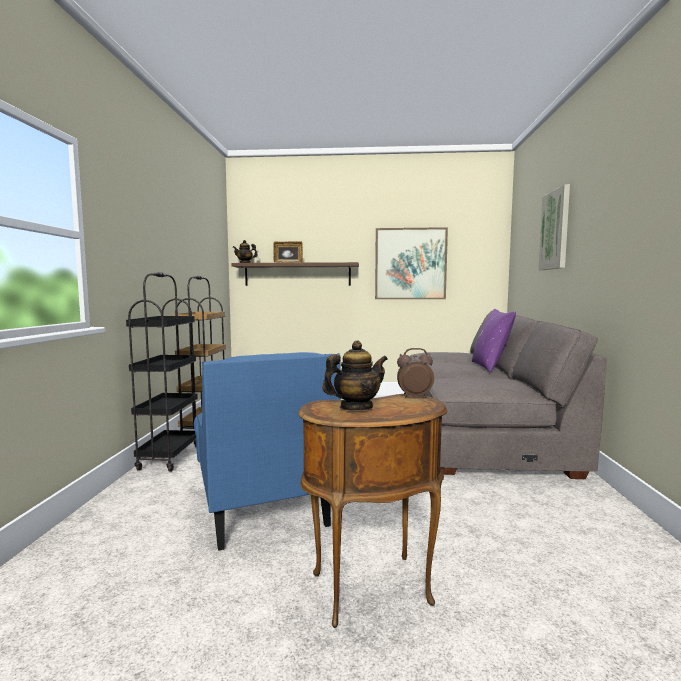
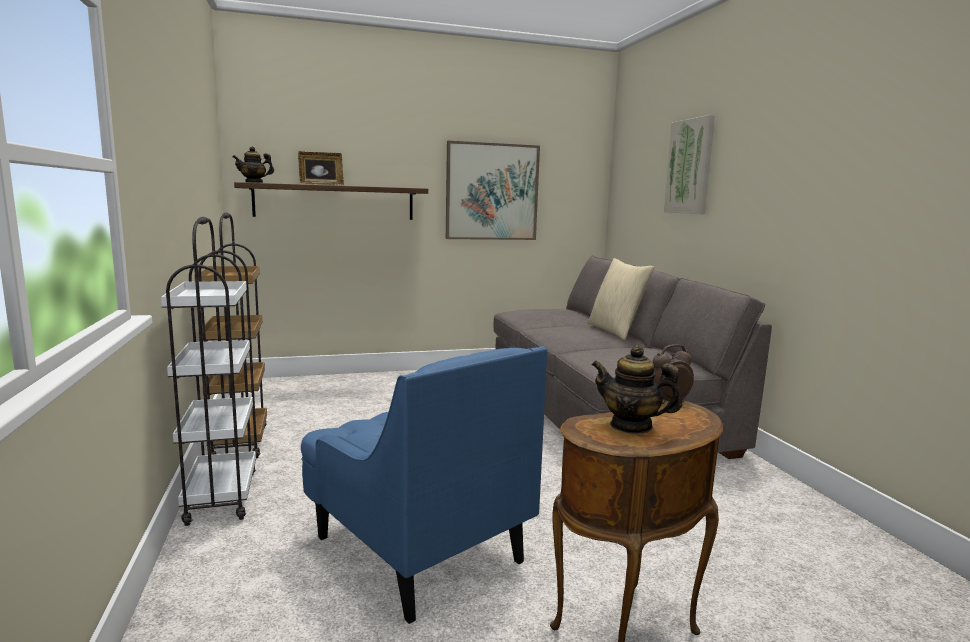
camera: 20 degrees left, 5 degrees up
(169, 458) = (221, 498): black cart -> white cart
(355, 407) = (631, 426): teapot -> teapot turned 105 degrees counterclockwise
(490, 366) = (615, 331): purple pillow -> beige pillow

